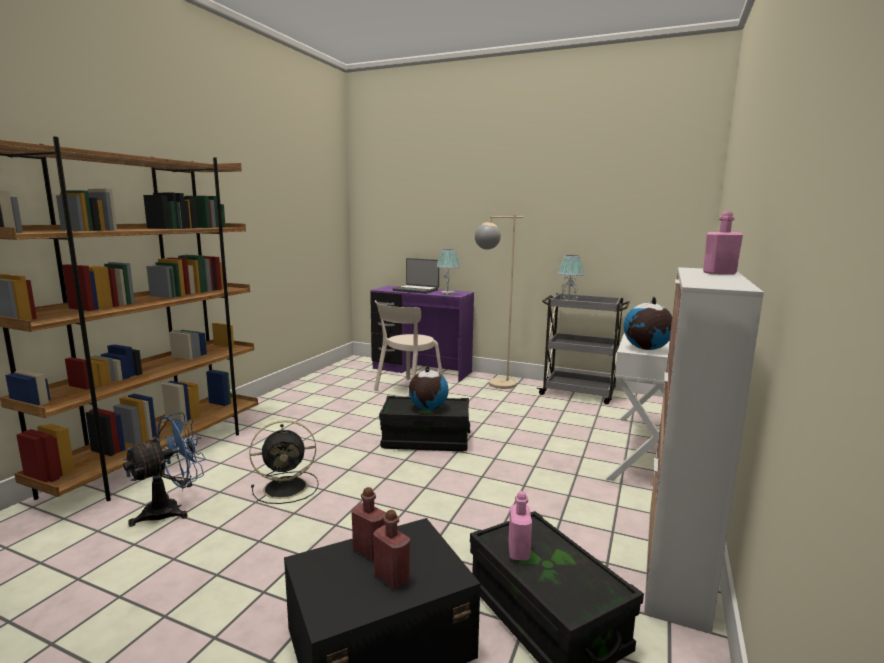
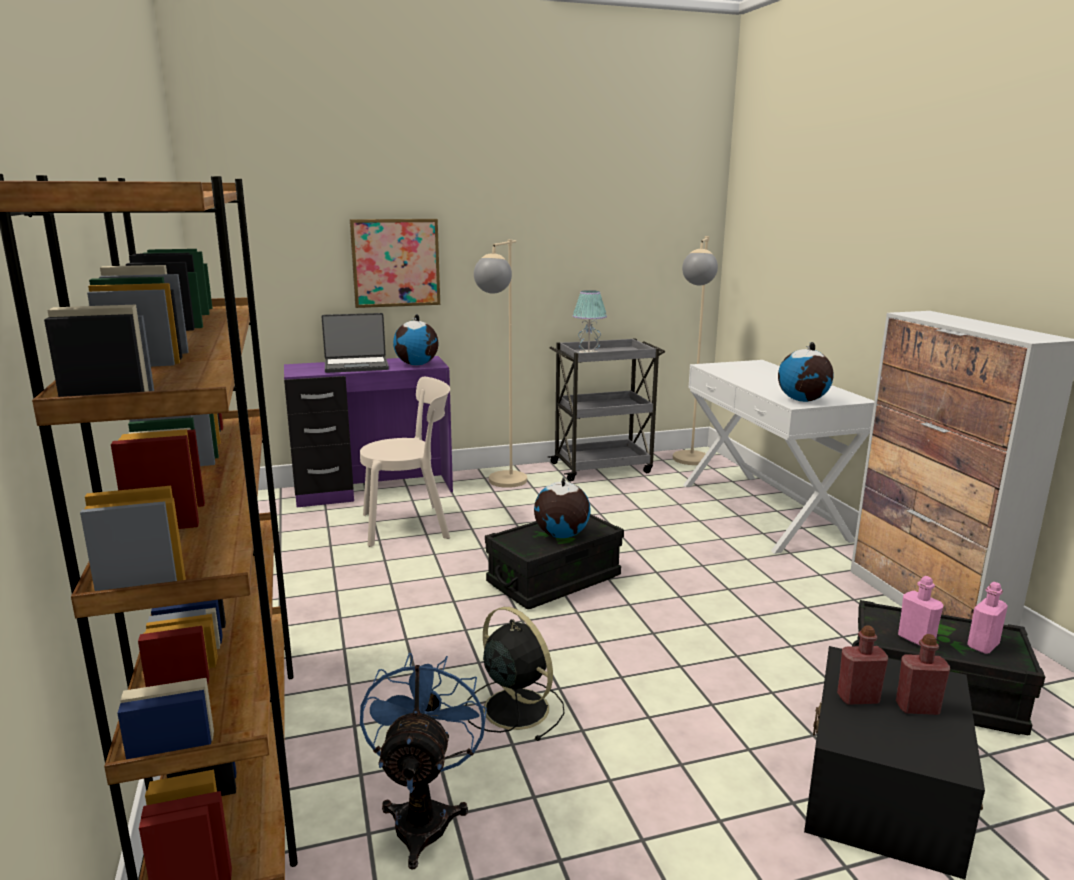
camera: 40 degrees left, 5 degrees up
(287, 487) = (514, 707): black fan -> black fan turned 75 degrees counterclockwise
(407, 391) = (410, 525): beige chair -> beige chair turned 105 degrees counterclockwise
(447, 293) = (417, 364): table lamp -> globe
(453, 229) = (395, 262): none -> picture
(653, 407) = (689, 463): none -> beige floor lamp
(719, 273) = (954, 318): pink bottle -> pink bottle (983, 645)

